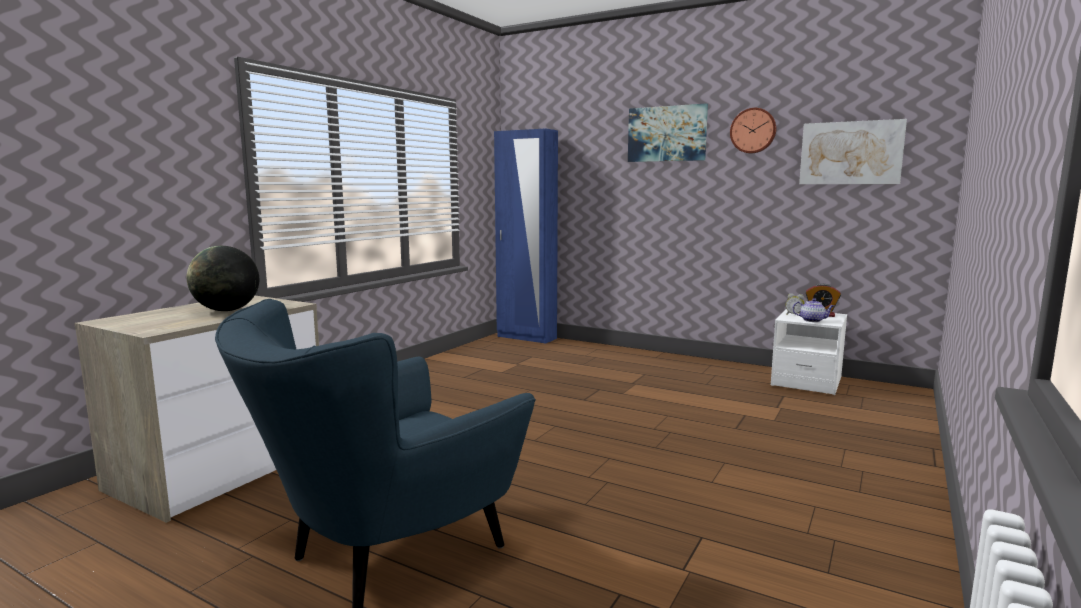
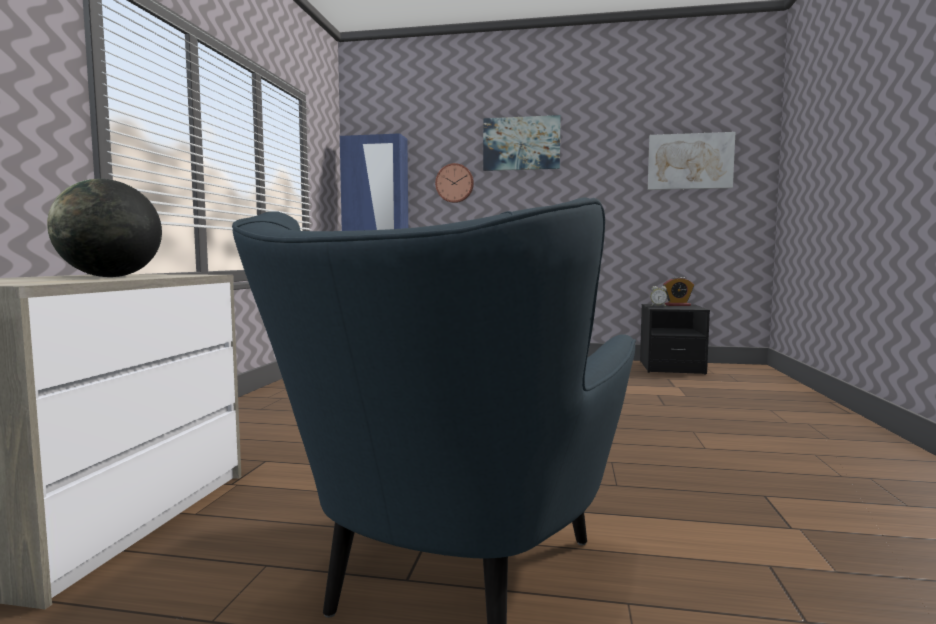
camera: 20 degrees left, 5 degrees down
(753, 130) = (603, 141): wall clock -> wall clock (454, 183)
(806, 382) = (671, 368): white nightstand -> black nightstand
(812, 320) = (680, 308): teapot -> none

